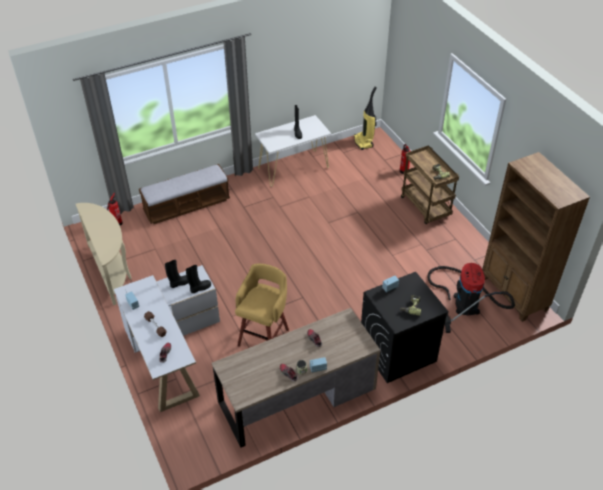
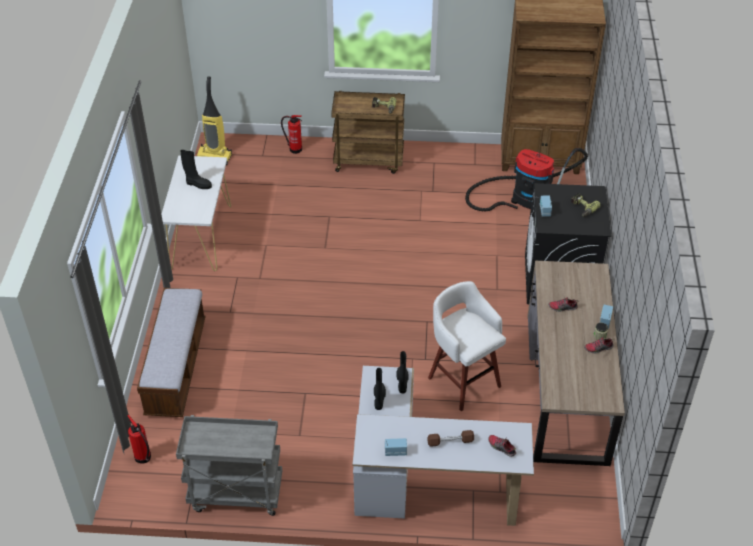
camera: 60 degrees left, 0 degrees up
(112, 271) = (235, 495): beige console table -> grey cart
(264, 336) = (463, 380): yellow stool -> white stool

